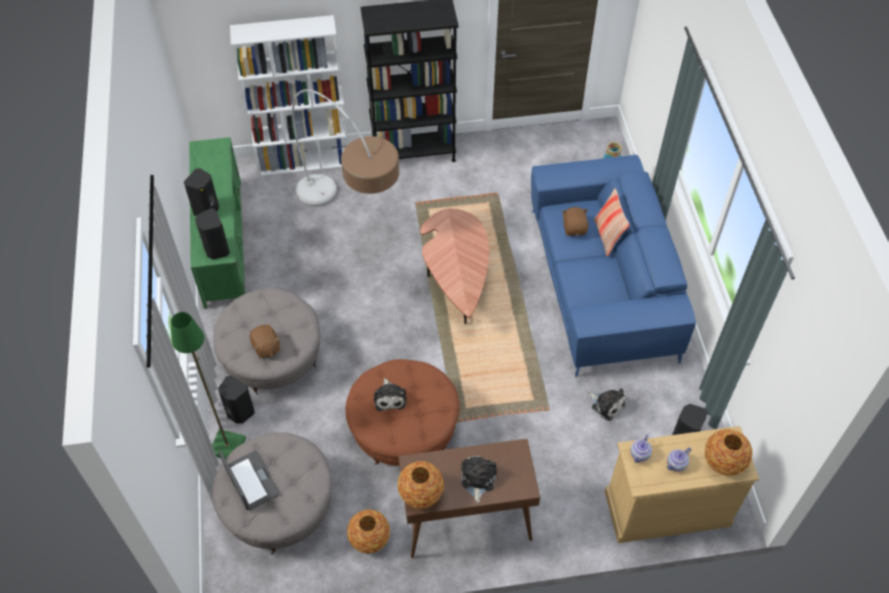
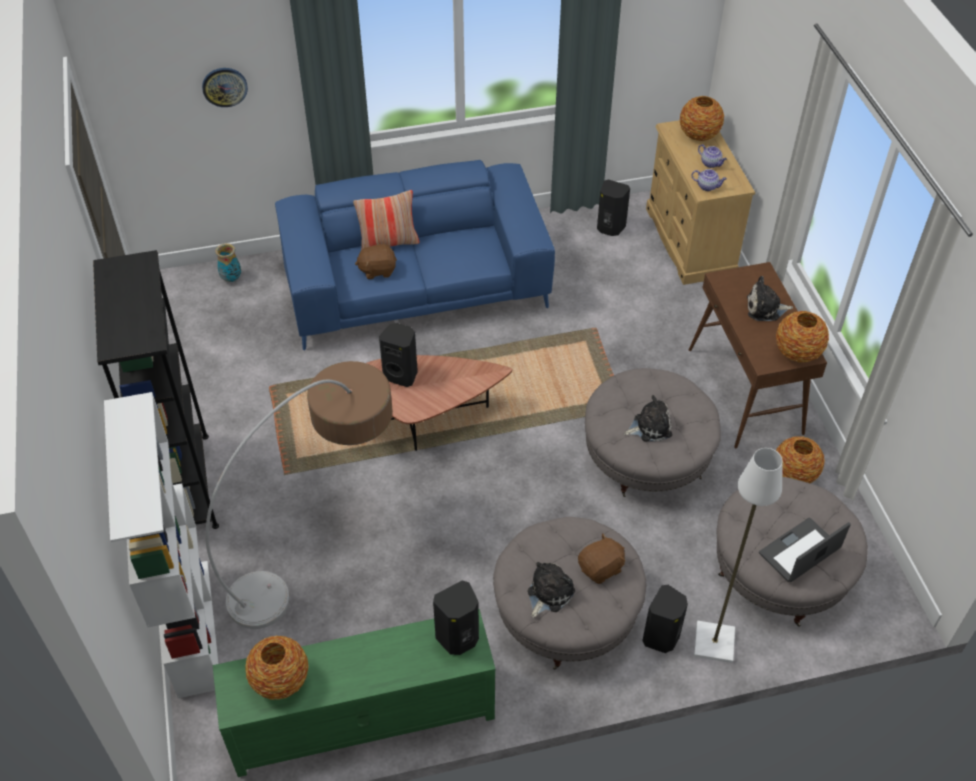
camera: 95 degrees left, 5 degrees down
(207, 210) = (377, 668): black speaker -> black speaker (401, 375)
(211, 166) = (281, 680): none -> vase
(228, 445) = (713, 642): green floor lamp -> white floor lamp
(404, 429) = (647, 455): brown ottoman -> grey ottoman
(606, 405) = (580, 283): plush toy -> plush toy (548, 593)
(667, 60) = (224, 86): none -> wall clock

